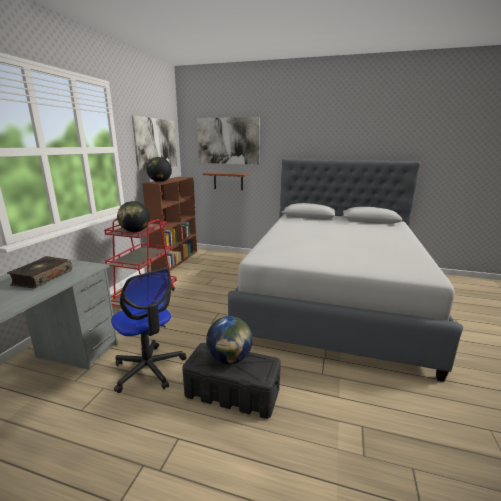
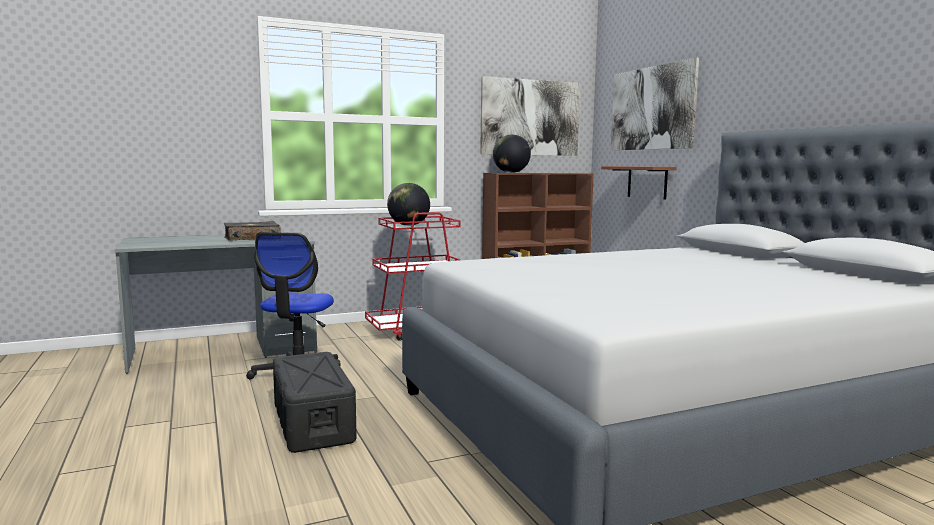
camera: 50 degrees right, 10 degrees down
(230, 359) = (315, 368): globe -> none

